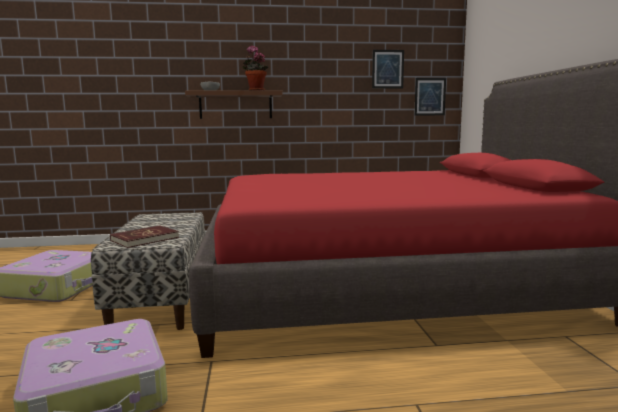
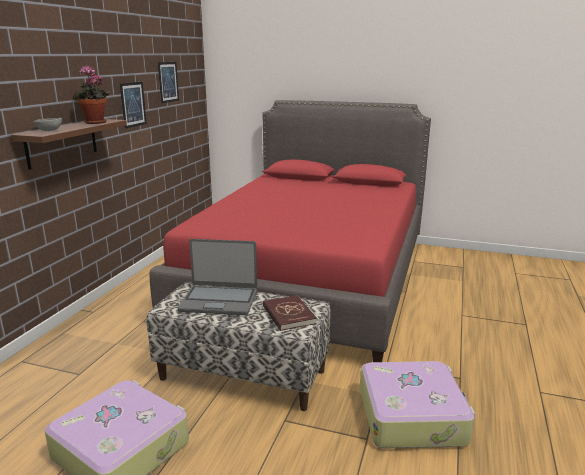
camera: 65 degrees left, 10 degrees up
(167, 222) = (219, 300): none -> laptop
(430, 96) = (192, 106): picture -> picture (133, 104)

